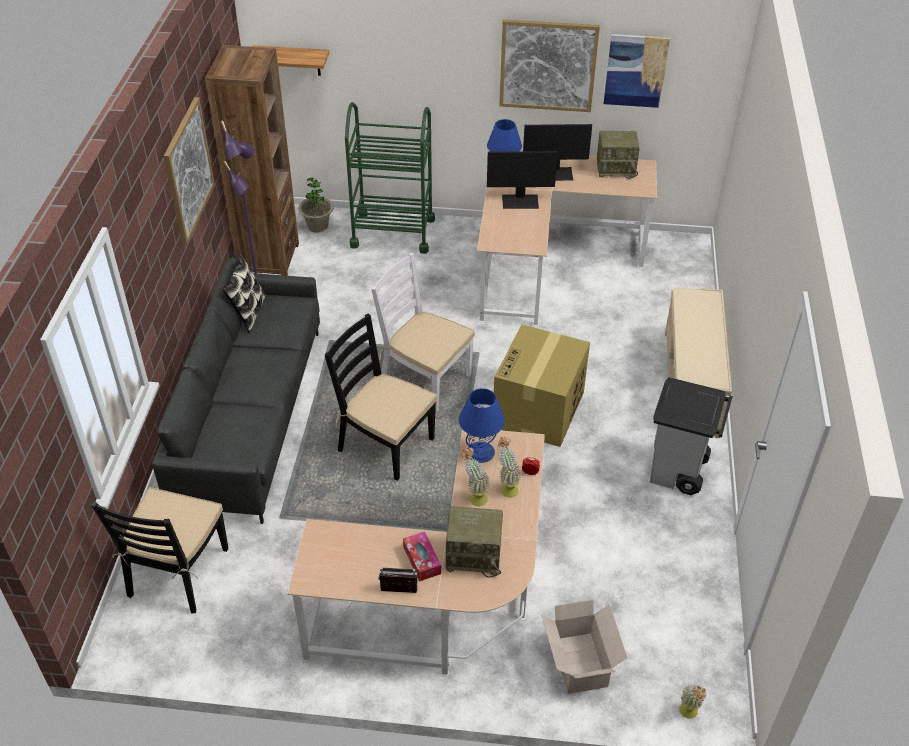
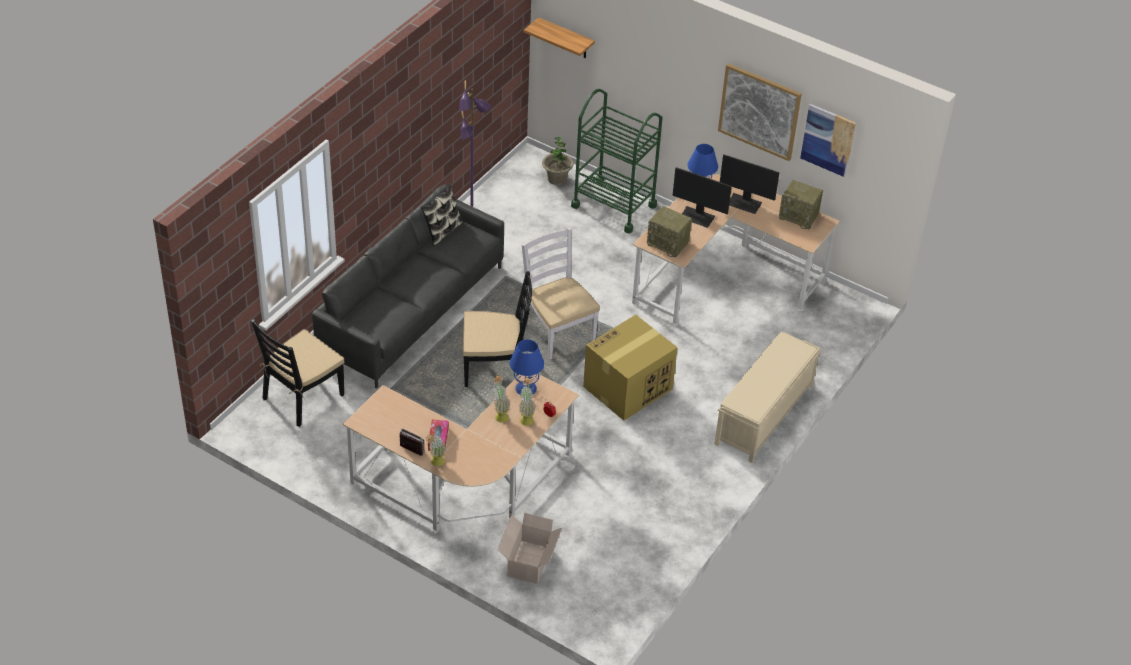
camera: 25 degrees right, 0 degrees up
(188, 170) = (429, 109): picture -> none
(269, 259) = (500, 194): brown bookcase -> none
(385, 444) = (495, 368): black chair -> black chair turned 120 degrees clockwise
(475, 555) = (474, 450): radio -> radio (668, 243)
(678, 472) = (699, 473): grey trash can -> none
(689, 715) = (579, 623): potted plant -> potted plant (435, 463)

